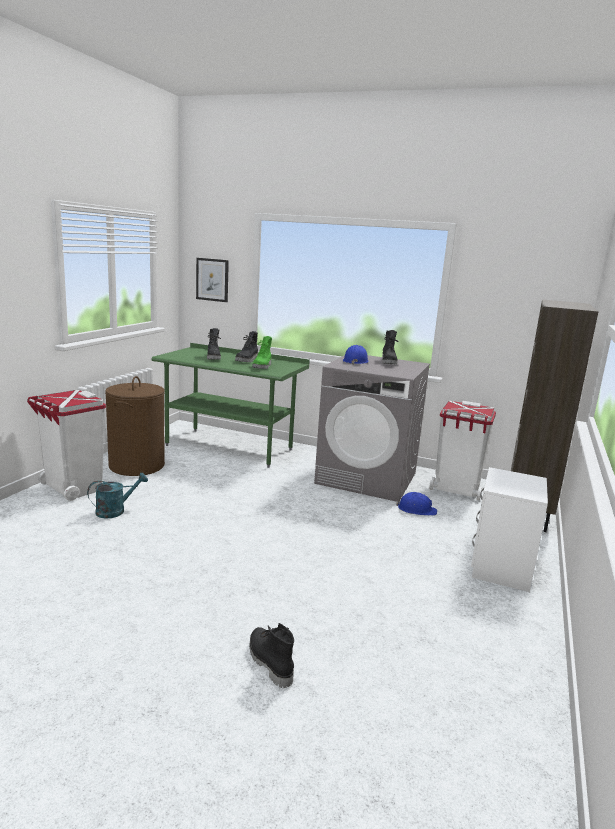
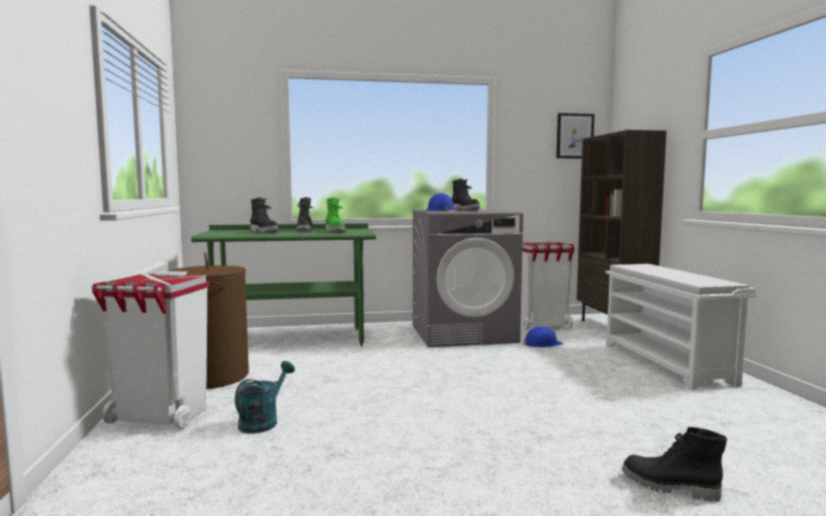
camera: 30 degrees left, 10 degrees down
(212, 279) = (228, 148): picture -> picture (574, 136)
(499, 568) = (667, 363): white nightstand -> white shoe rack

